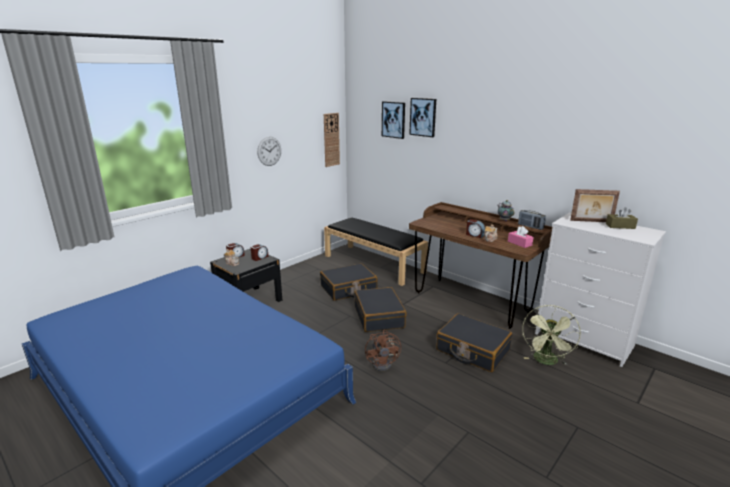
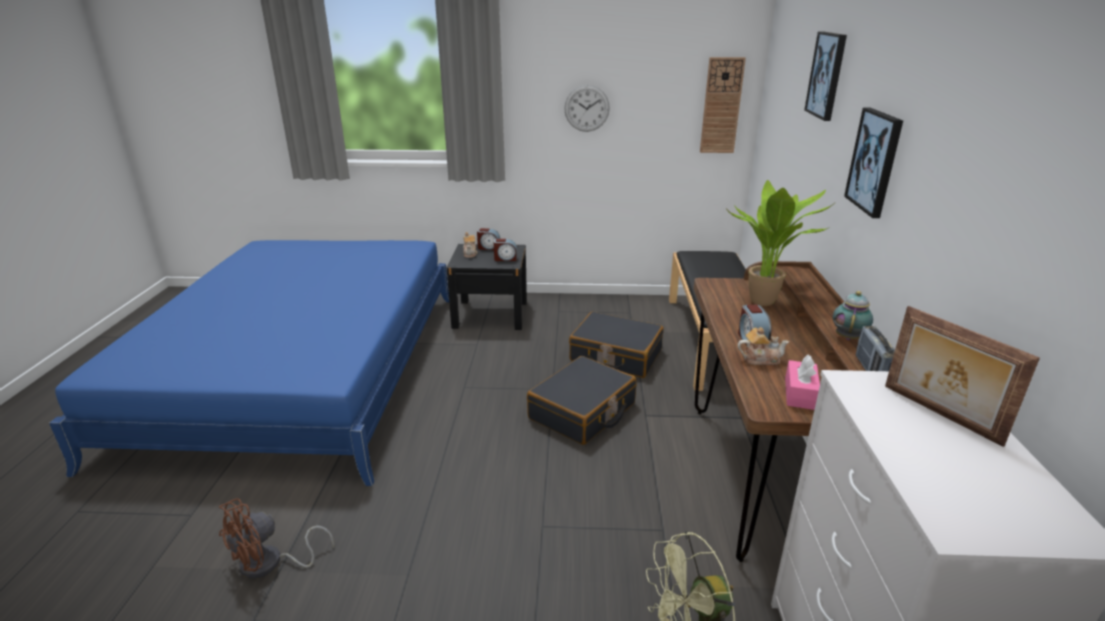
camera: 50 degrees right, 5 degrees up
(384, 363) = (477, 469): brown fan -> brown fan (270, 564)
(393, 119) = (800, 77): picture -> picture (875, 161)
(449, 222) = (766, 303): none -> potted plant
(472, 350) = (610, 541): black suitcase -> none
(620, 226) = (993, 464): brown tissue box -> none

